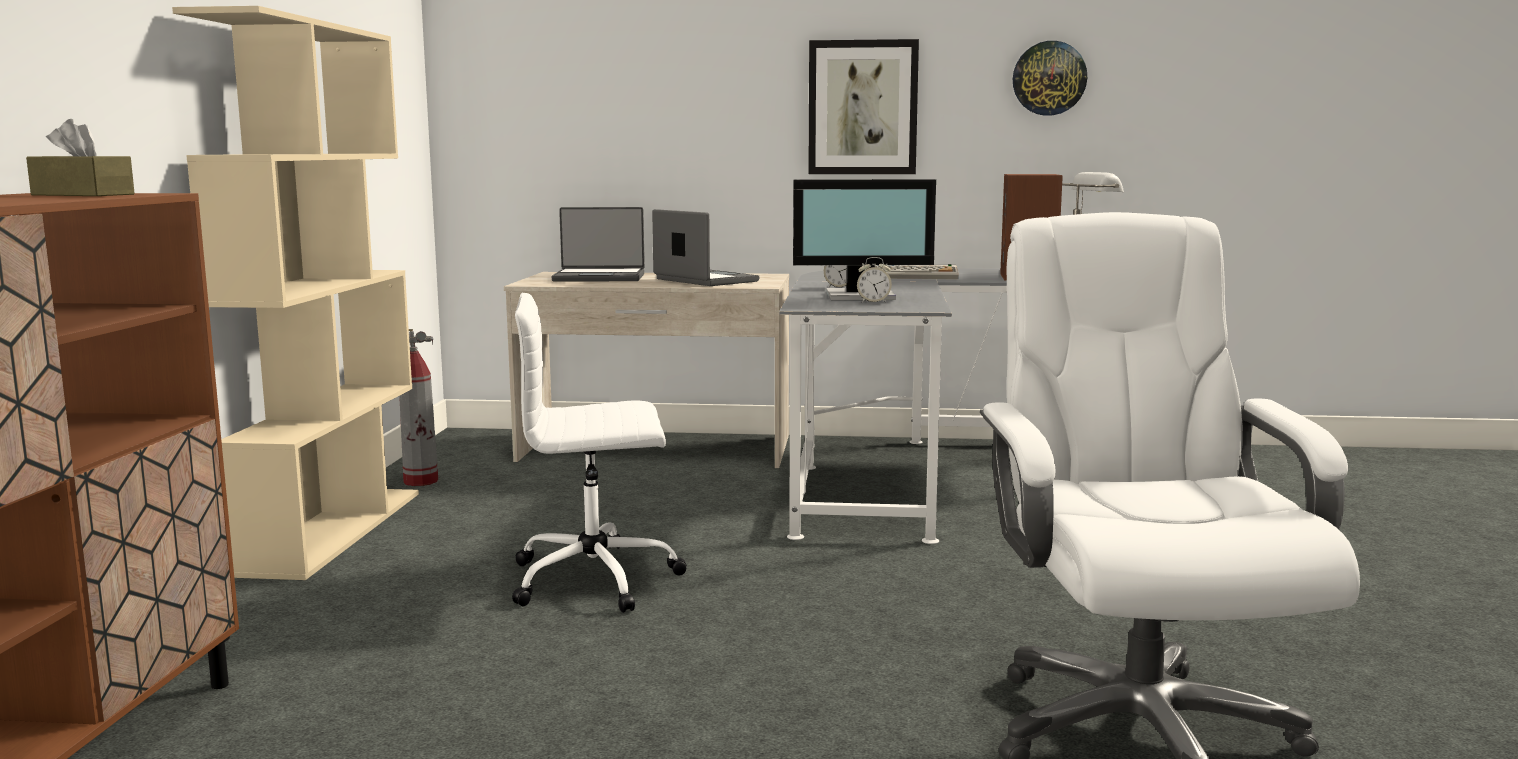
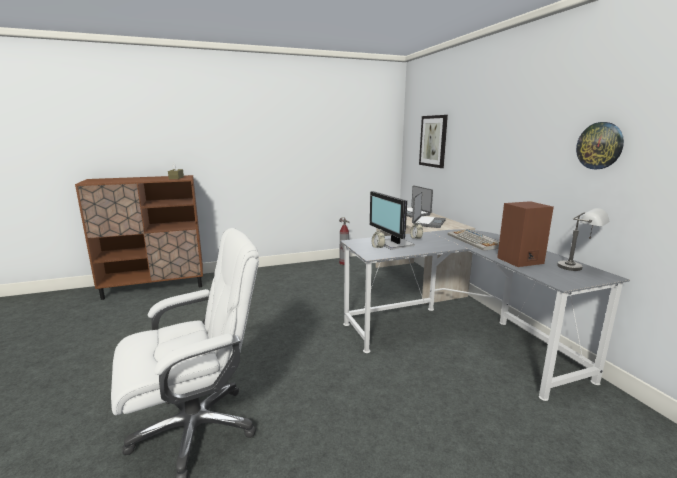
camera: 65 degrees right, 5 degrees up
(332, 530) = (296, 266): beige bookcase -> none
(597, 579) = (284, 304): white office chair -> none
(862, 108) = (510, 156): picture -> picture (433, 141)

